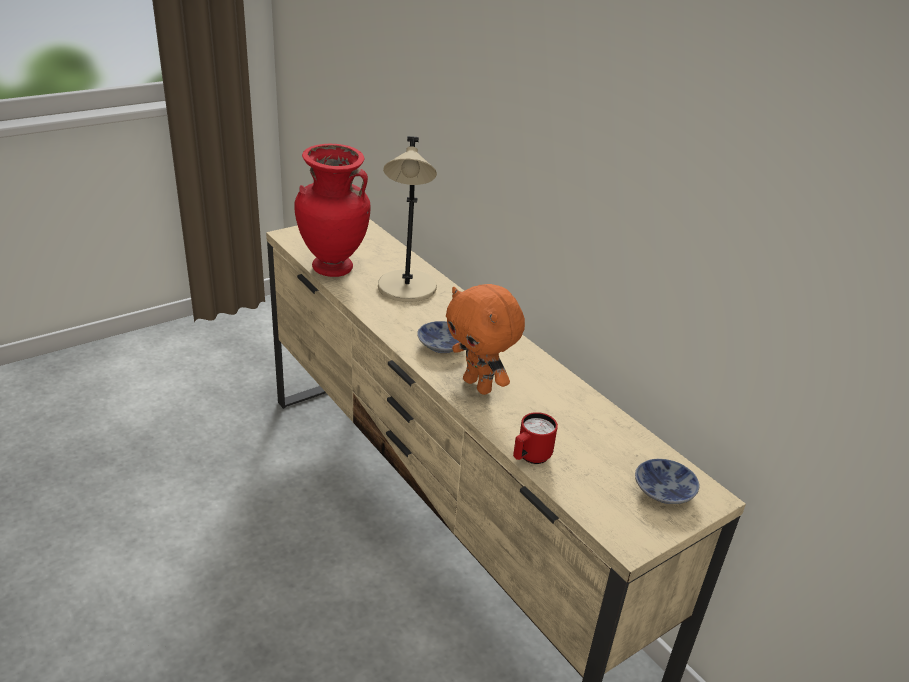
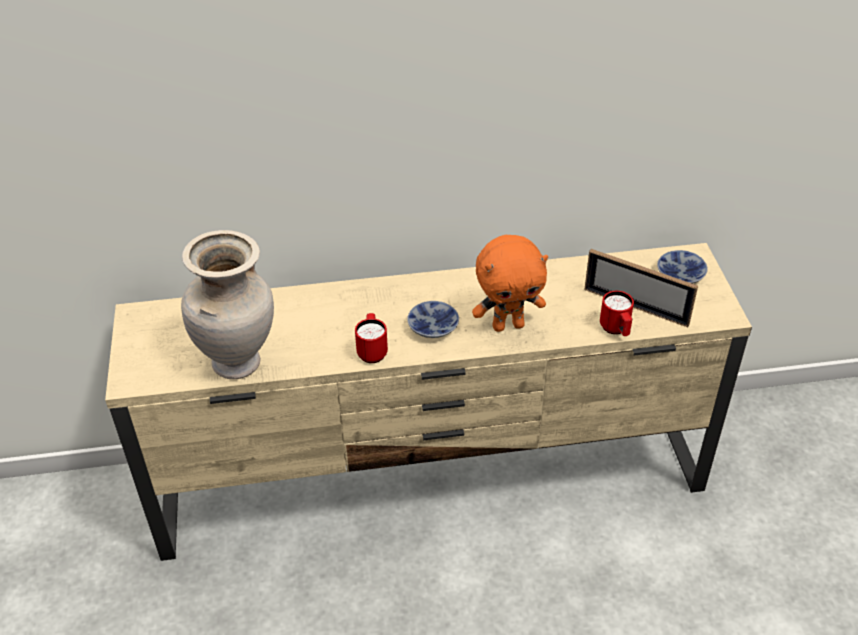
camera: 60 degrees left, 10 degrees up
(333, 269) = (239, 364): red vase -> beige vase
(389, 322) = (372, 351): none -> red mug
(407, 289) = (318, 319): beige table lamp -> none
(578, 465) = (635, 307): none -> picture frame

